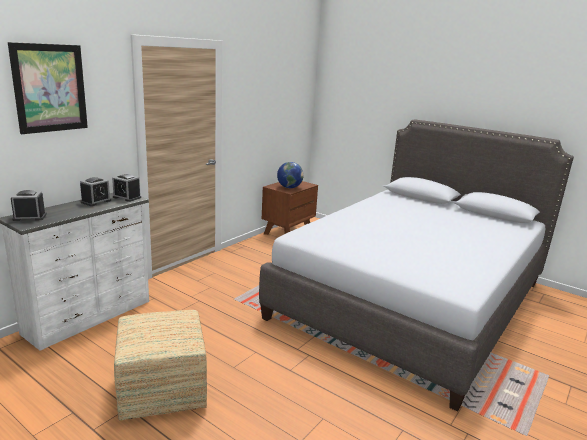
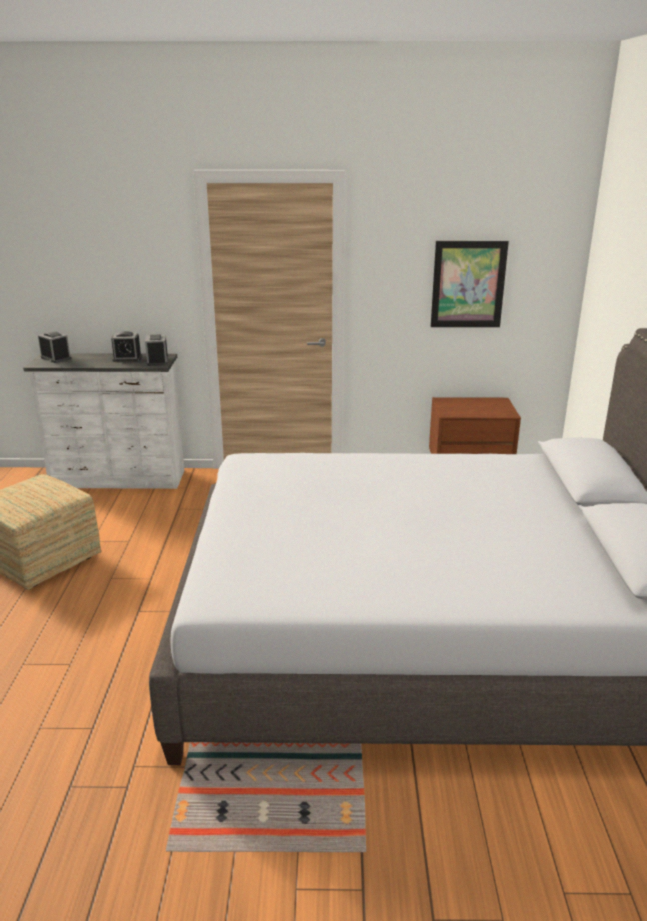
camera: 55 degrees right, 5 degrees up
(50, 88) = (95, 232): picture -> picture (468, 284)
(289, 187) = (463, 409): globe -> none

